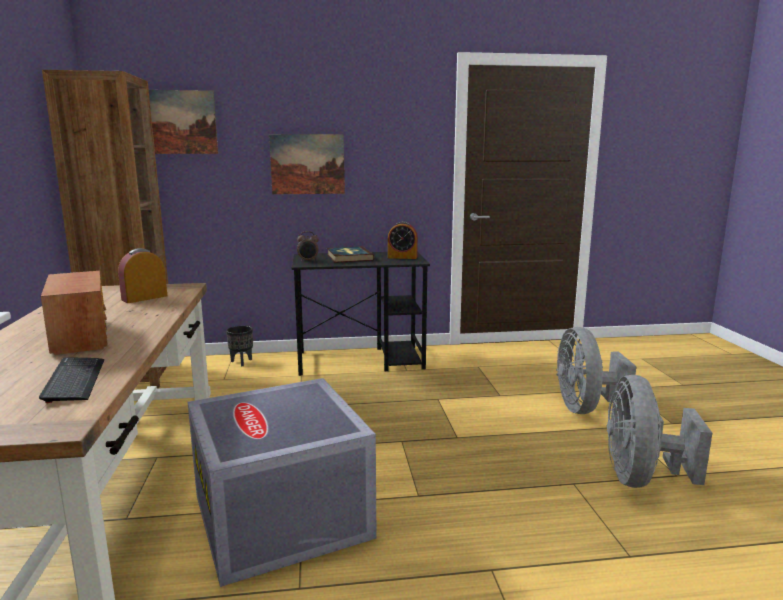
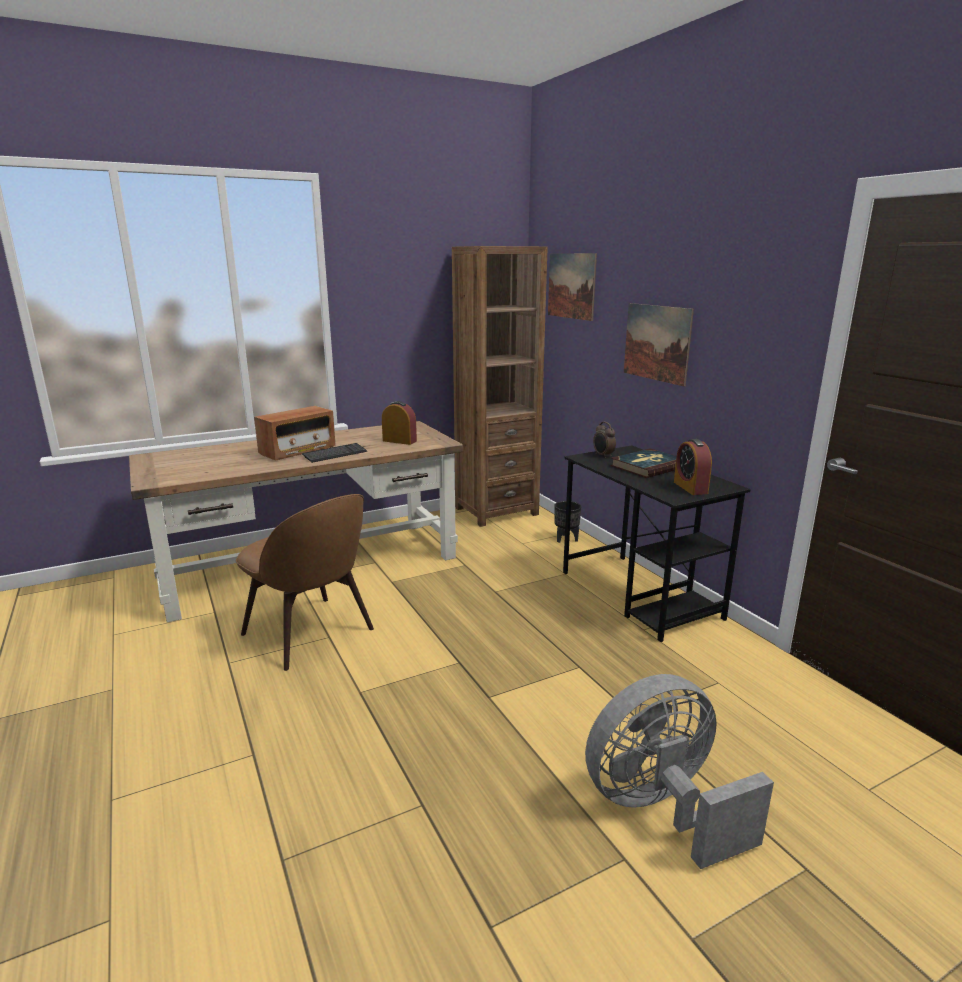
camera: 70 degrees right, 5 degrees up
(75, 380) = (216, 469): keyboard -> keyboard (335, 454)
(284, 517) = (311, 634): grey storage box -> brown chair
(641, 478) = (463, 878): grey fan -> none

